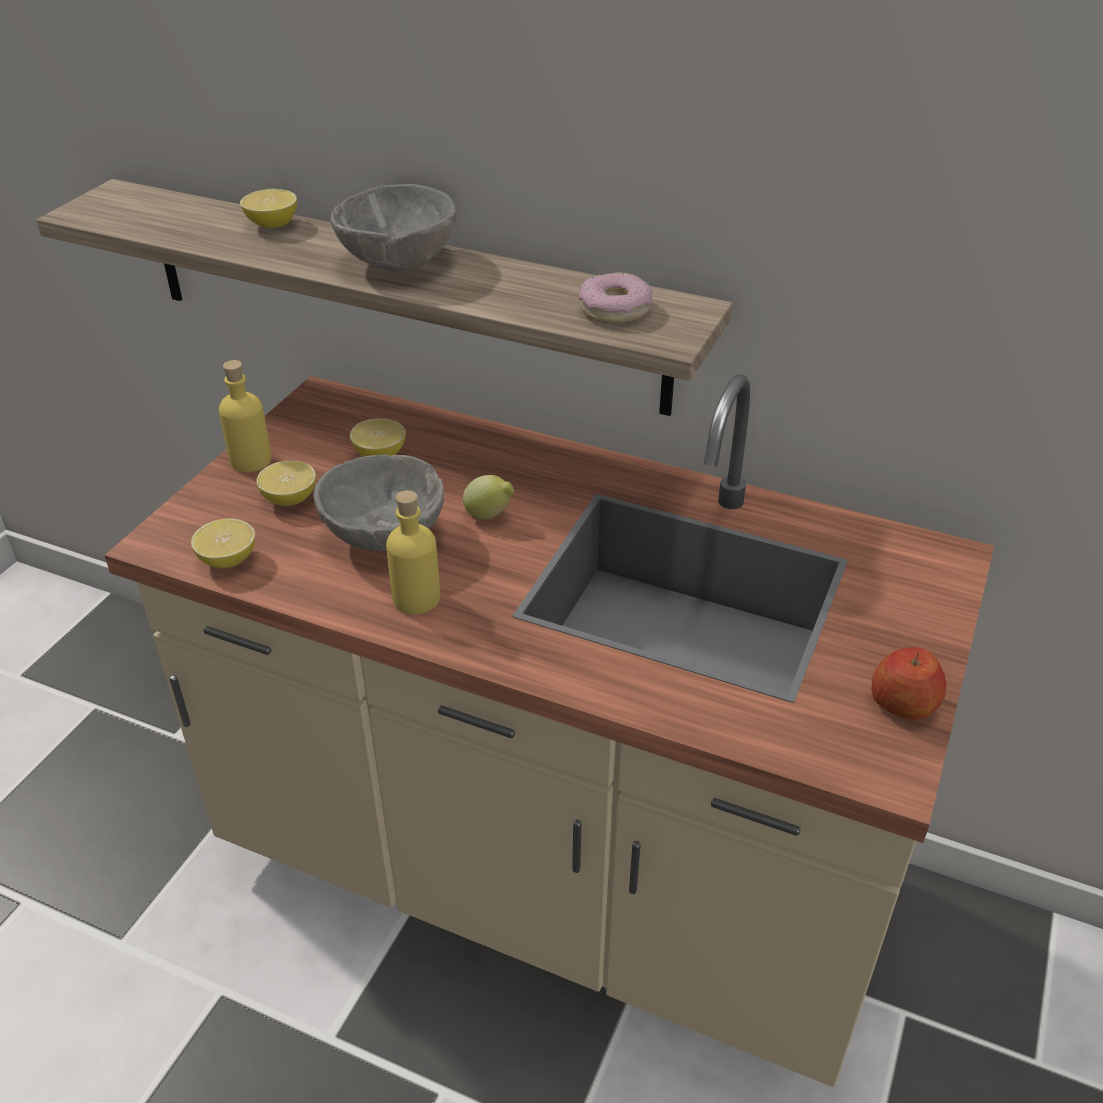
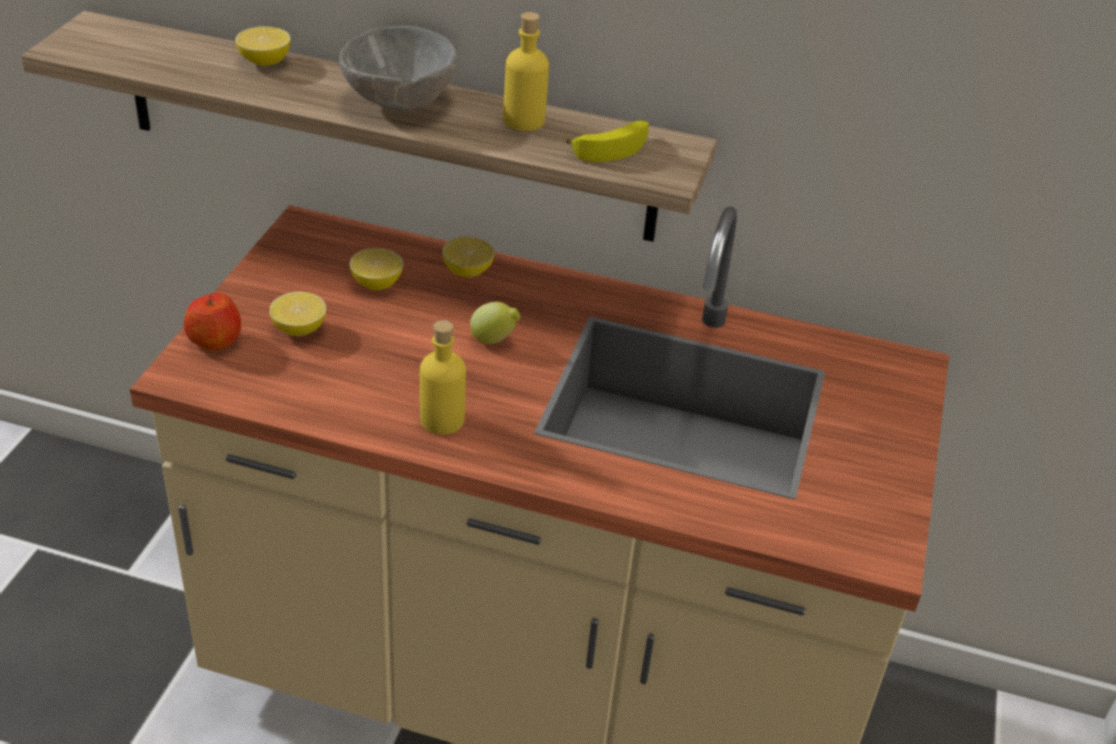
camera: 10 degrees left, 0 degrees up
(228, 560) = (253, 390): lemon -> lemon (467, 271)
(251, 460) = (251, 292): yellow bottle -> yellow bottle (524, 120)
(387, 535) = (401, 361): grey bowl -> none
(614, 309) = (612, 147): donut -> banana
(903, 703) = (888, 495): apple -> apple (215, 340)

